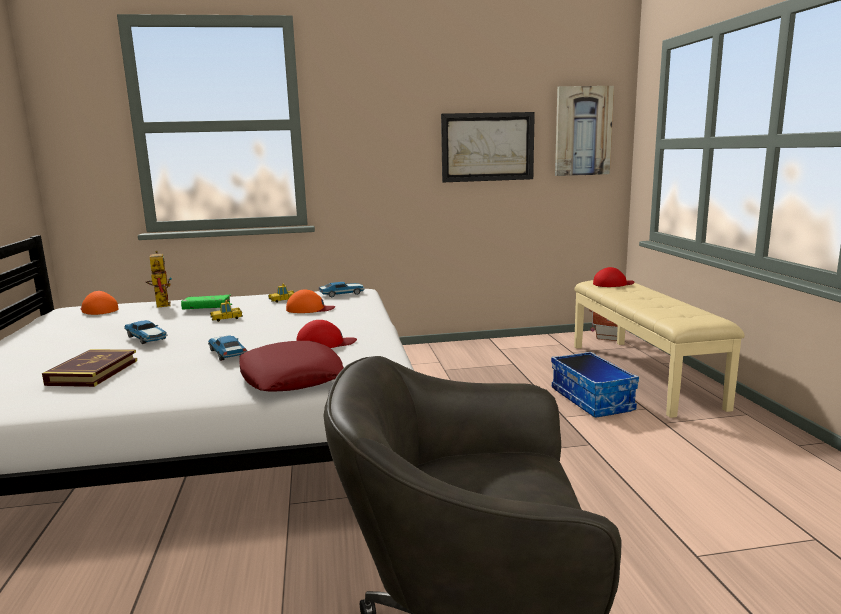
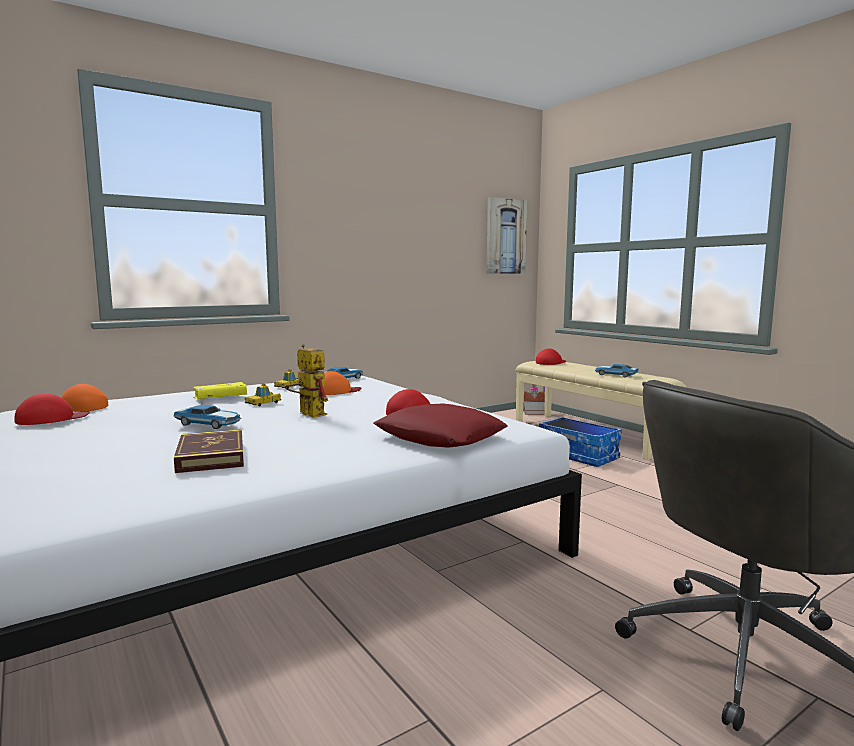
camera: 25 degrees left, 5 degrees down
(63, 320) = (51, 418): none -> red cap
(161, 304) = (150, 398): toy robot -> toy robot (307, 413)
(207, 309) = (220, 398): green book -> yellow book
(227, 353) = (332, 427): toy car -> toy car (615, 375)
(487, 147) = (437, 245): picture -> none

